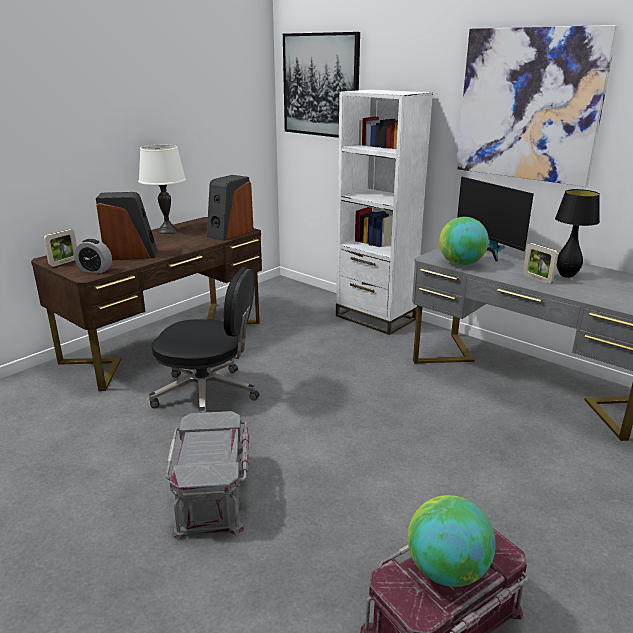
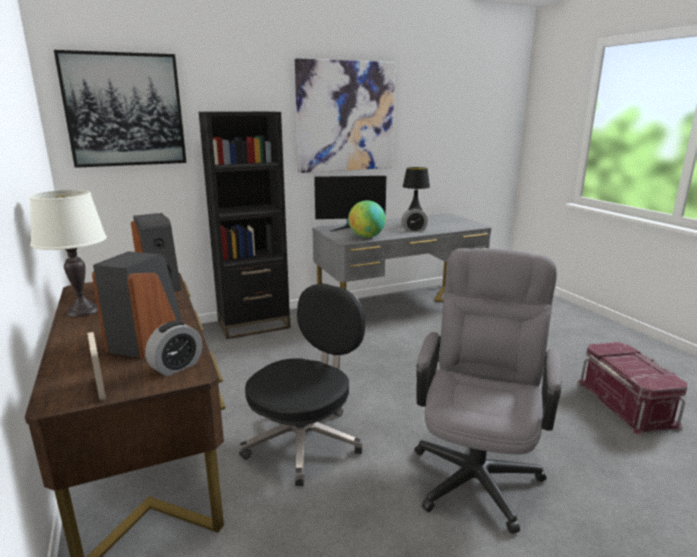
camera: 65 degrees left, 5 degrees down
(213, 492) = (477, 469): grey storage box -> grey office chair
(375, 318) = (253, 325): white bookcase -> black bookcase
(446, 571) = (636, 365): globe -> none
(537, 279) = (414, 230): picture frame -> alarm clock

